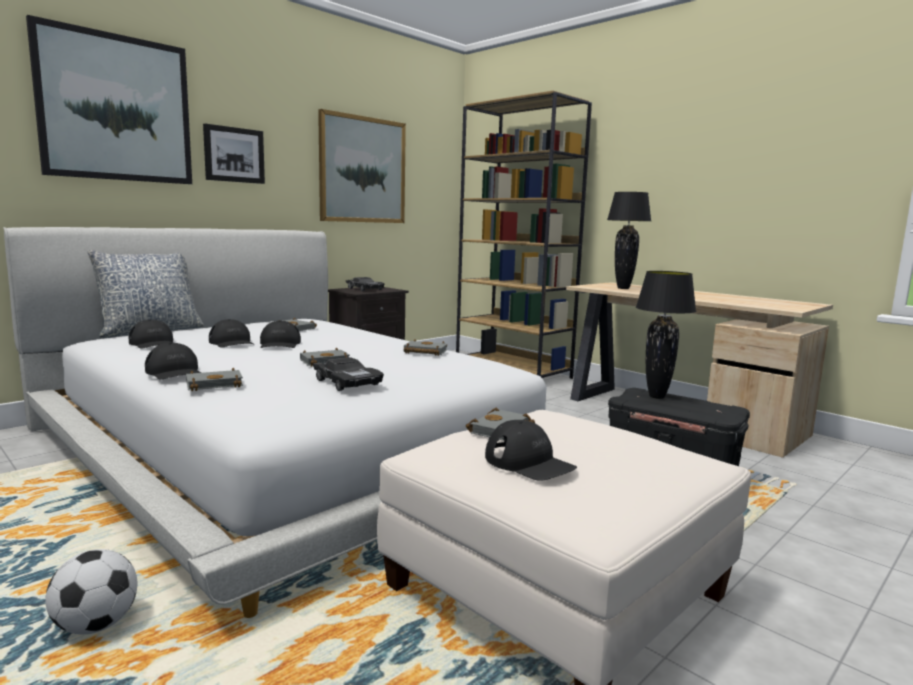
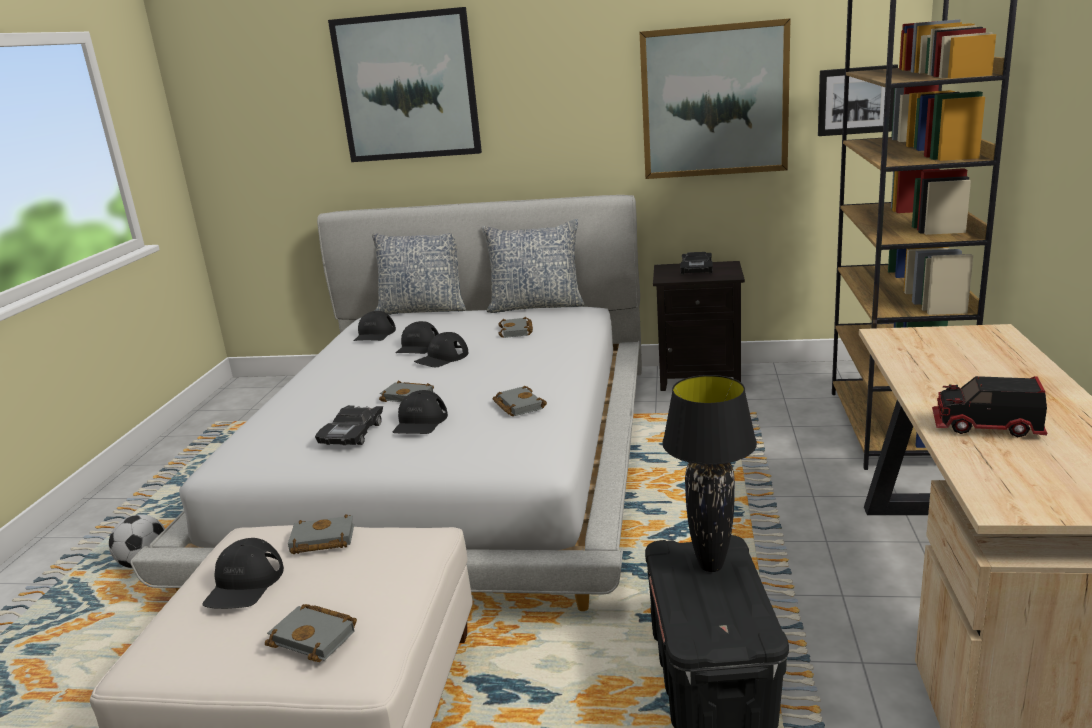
camera: 55 degrees right, 10 degrees up
(174, 372) = (305, 380): black cap -> black cap (420, 422)
(216, 384) = (289, 405): grey book -> grey book (316, 637)
(234, 155) = (528, 112): picture -> picture (856, 100)
(263, 320) = (536, 306): none -> pillow
(623, 288) = (938, 354): black table lamp -> none
(713, 298) = (986, 427): none -> toy truck

